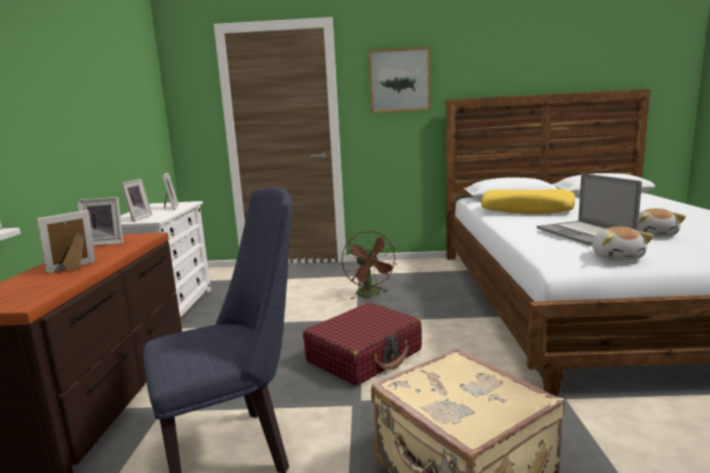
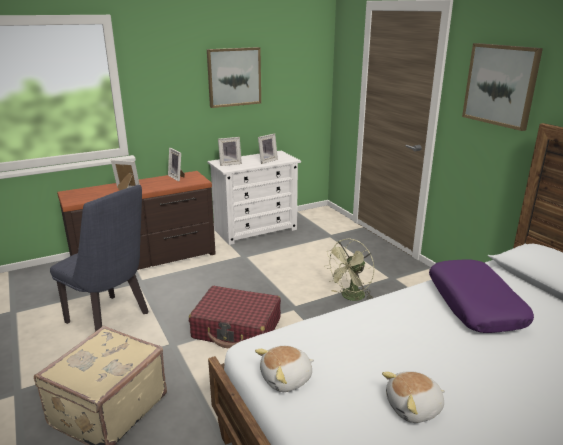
camera: 60 degrees right, 10 degrees up
(98, 102) = (234, 77): none -> picture
(371, 295) = (350, 297): brown fan -> green fan
(527, 210) = (475, 304): yellow pillow -> purple pillow
(583, 233) = (363, 351): laptop -> none

